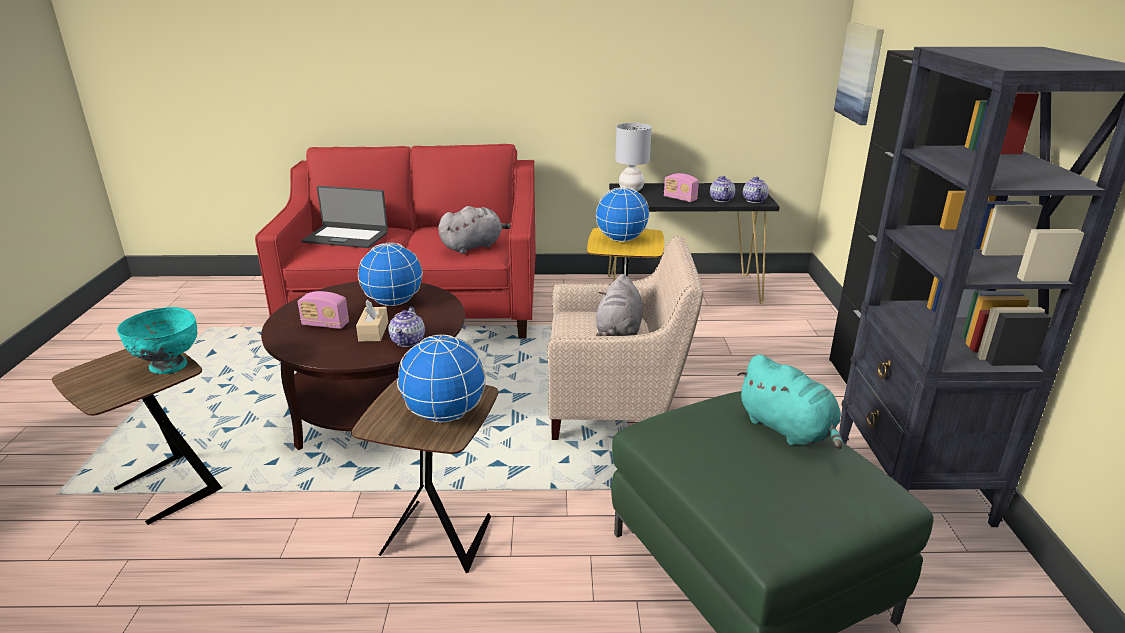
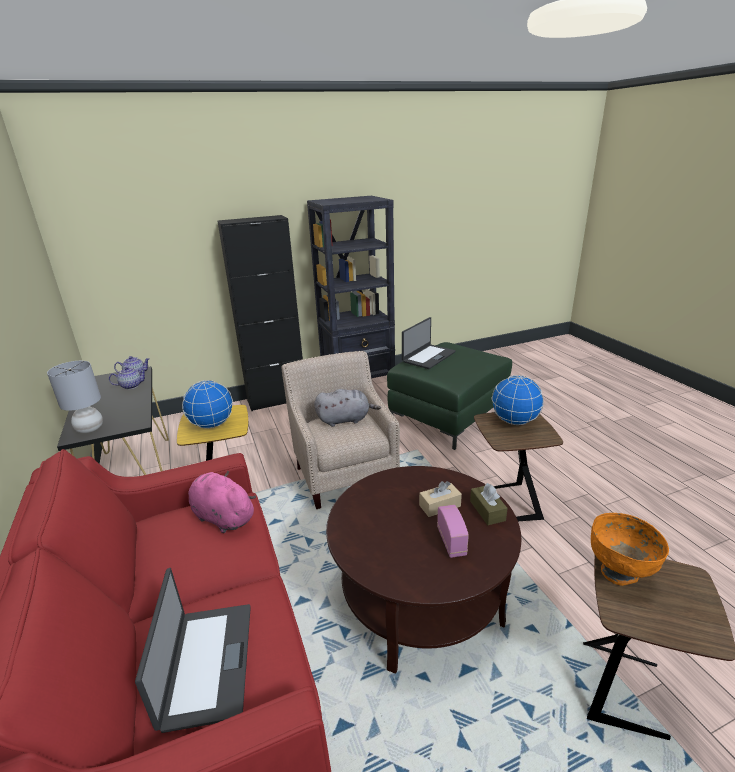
camera: 110 degrees left, 0 degrees up
(169, 366) = (619, 572): turquoise bowl -> orange bowl
(333, 353) = (487, 511): none -> brown tissue box
(393, 302) = (382, 519): globe -> none
(408, 341) = (438, 481): teapot -> none
(474, 246) = (222, 516): grey plush toy -> pink plush toy
(680, 199) = (127, 402): radio -> none
(788, 430) = (428, 357): turquoise plush toy -> laptop
(860, 72) = (99, 262): picture -> none

